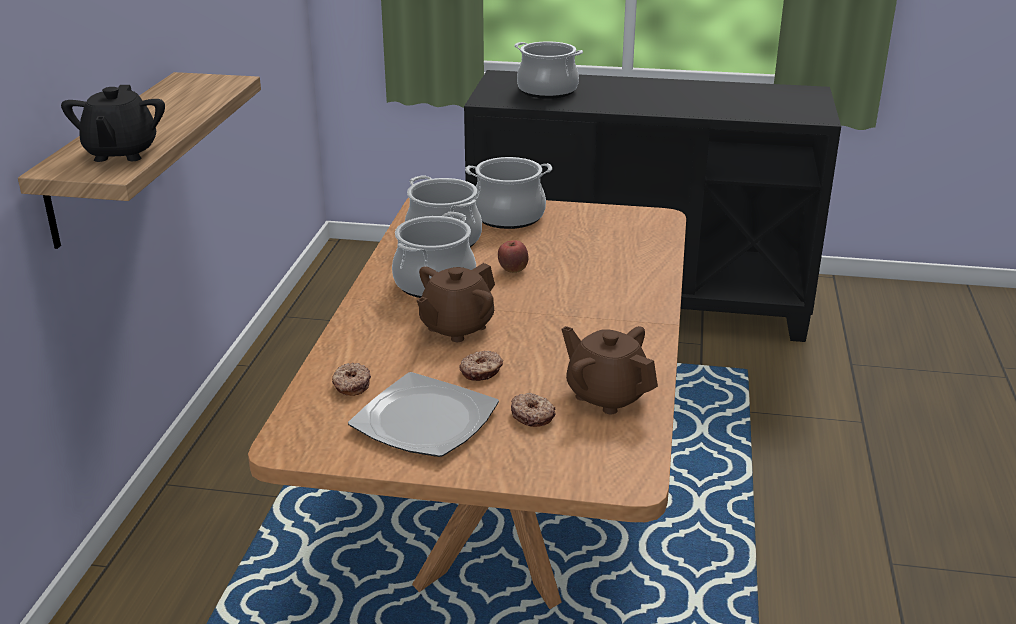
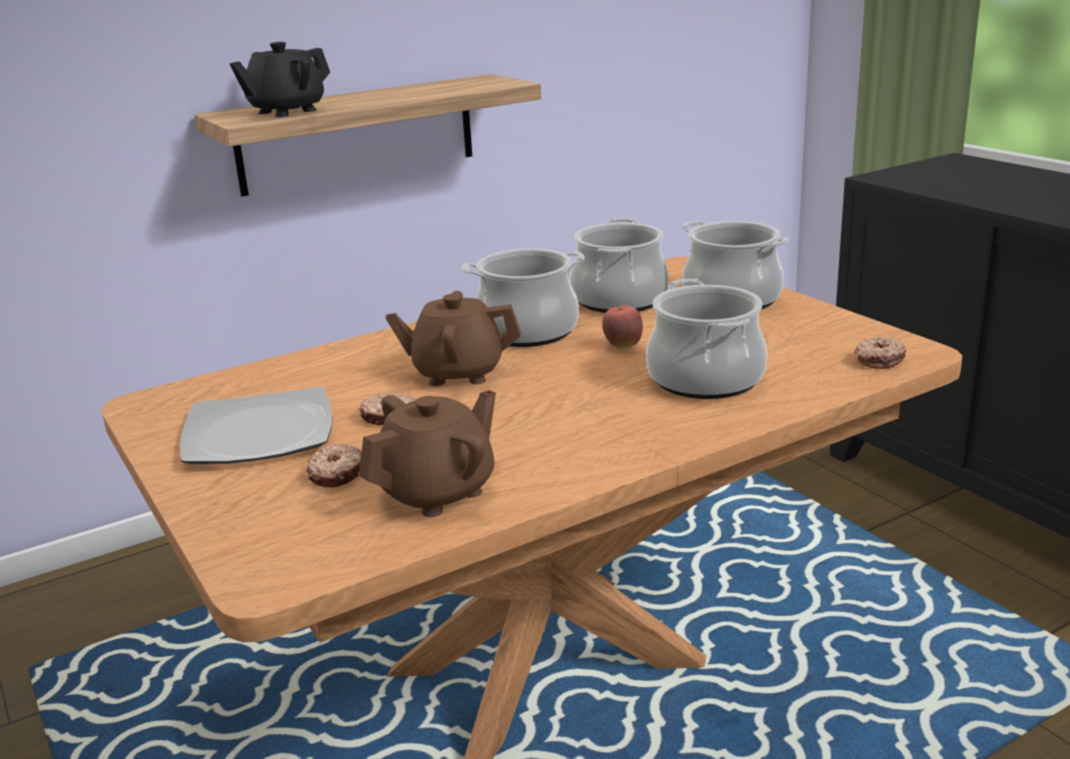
camera: 50 degrees right, 5 degrees down
(351, 385) = (280, 381): donut -> donut (878, 360)
(547, 91) = (982, 181): cooking pot -> cooking pot (706, 379)
(607, 395) = (437, 492): brown teapot -> brown teapot turned 45 degrees clockwise

